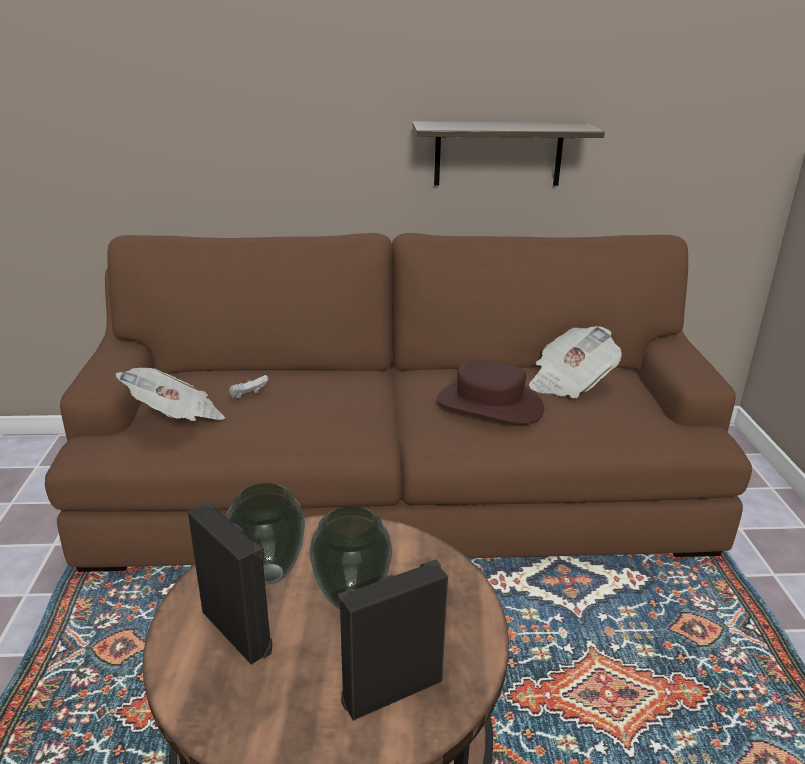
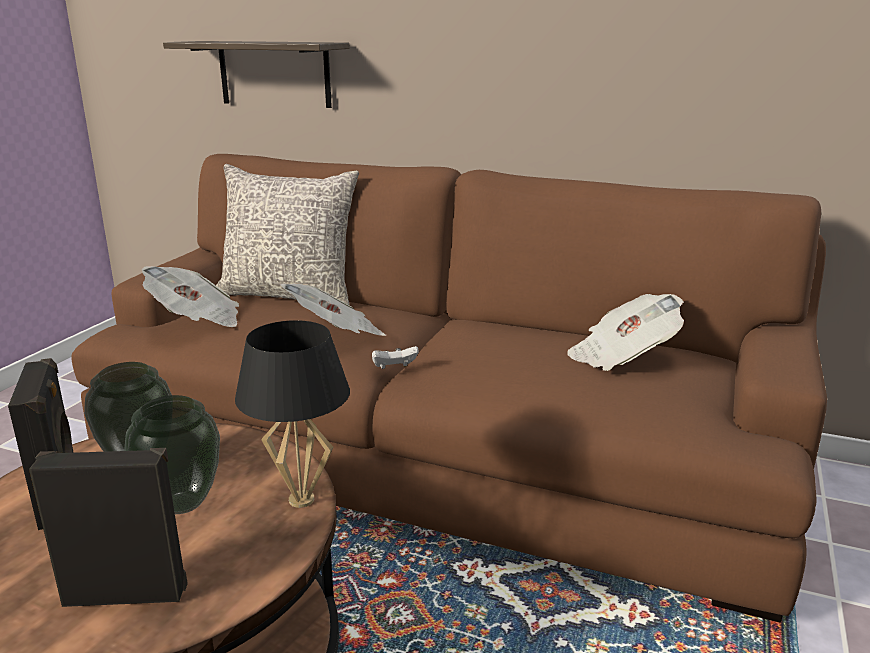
camera: 25 degrees right, 5 degrees down
(237, 372) = (289, 294): none -> grey pillow
(248, 396) = (275, 314): white game controller -> white game controller (394, 368)
(327, 407) = (336, 334): none -> newspaper
(444, 567) = (301, 499): none -> black table lamp
(489, 405) = (503, 361): brown hat -> none
(498, 154) = (598, 89): shelf -> shelf (274, 74)

